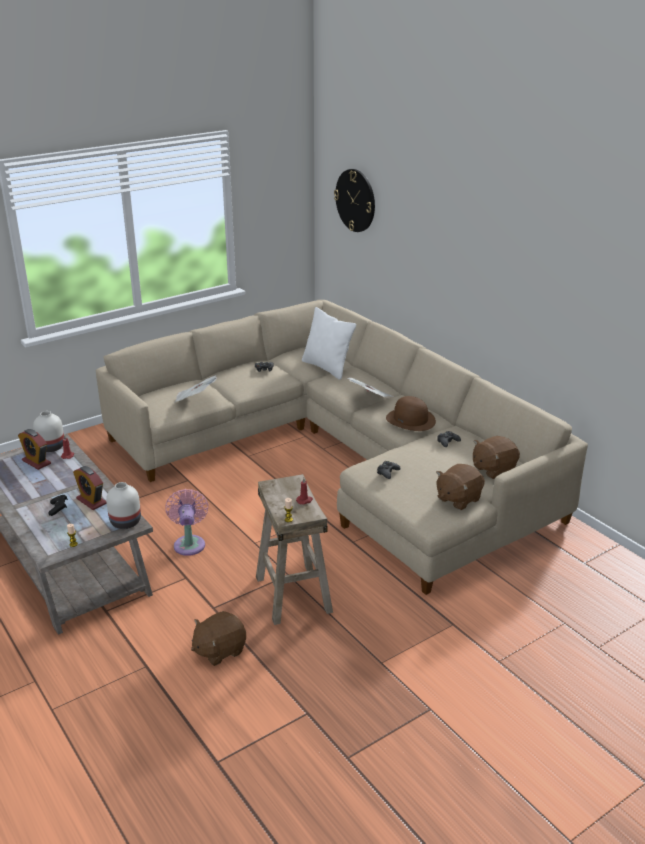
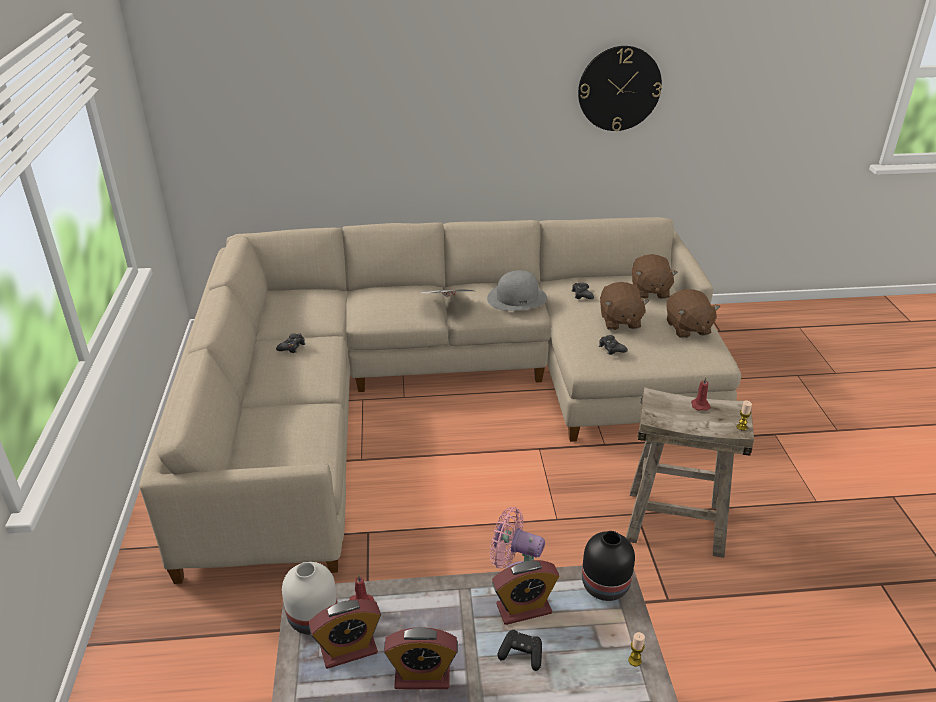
camera: 60 degrees left, 5 degrees up
(30, 485) = (422, 676): none -> alarm clock
(124, 522) = (604, 586): white vase -> black vase
(195, 400) = (309, 427): newspaper -> none
(219, 650) = (752, 621): brown plush toy -> brown plush toy (619, 321)
(327, 368) = (340, 305): white pillow -> none
(355, 200) = (247, 80): wall clock -> wall clock (619, 88)
(411, 419) = (517, 298): brown hat -> grey hat

